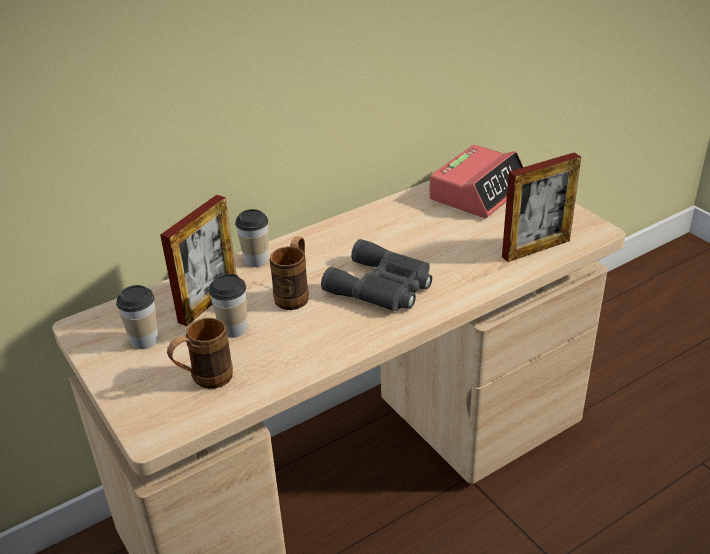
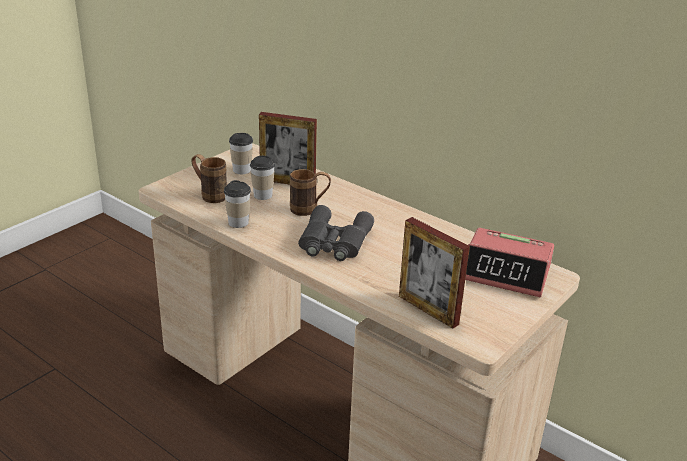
camera: 70 degrees right, 5 degrees down
(256, 259) = (344, 189): cup -> cup (238, 222)

